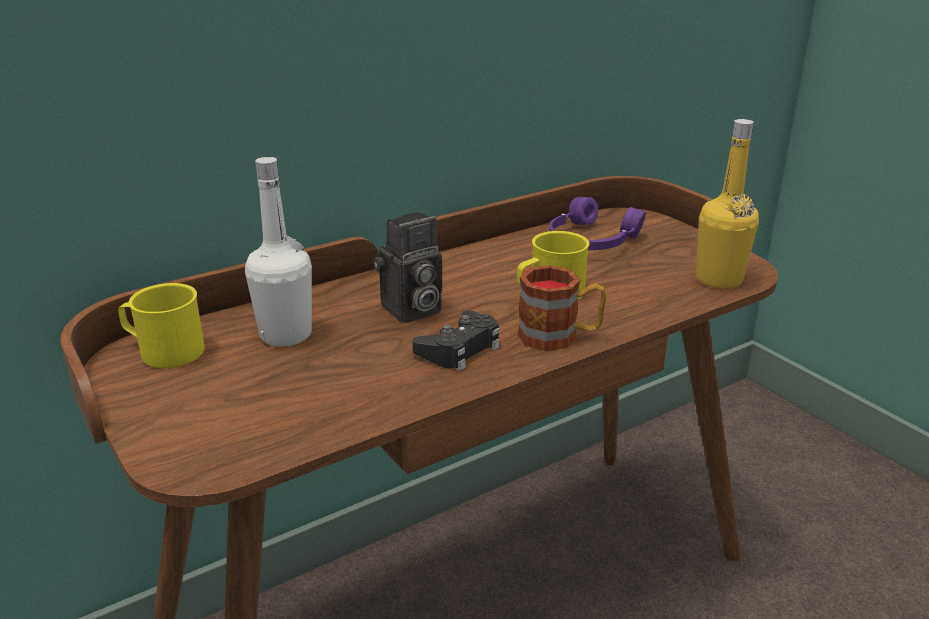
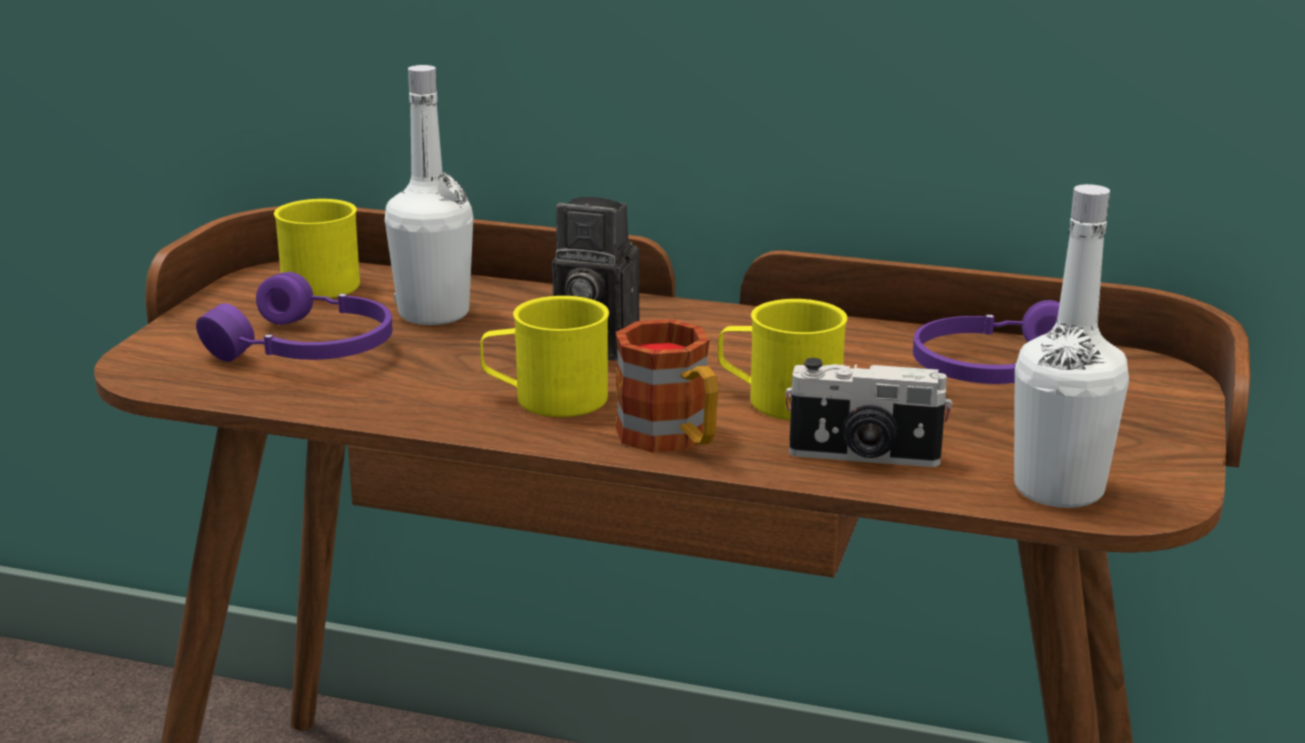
camera: 50 degrees right, 5 degrees down
(267, 394) = (306, 350): none -> purple headphones
(459, 349) = (546, 399): black game controller -> yellow mug
(638, 302) = (864, 457): none -> camera
(719, 279) = (1058, 489): yellow bottle -> white bottle

